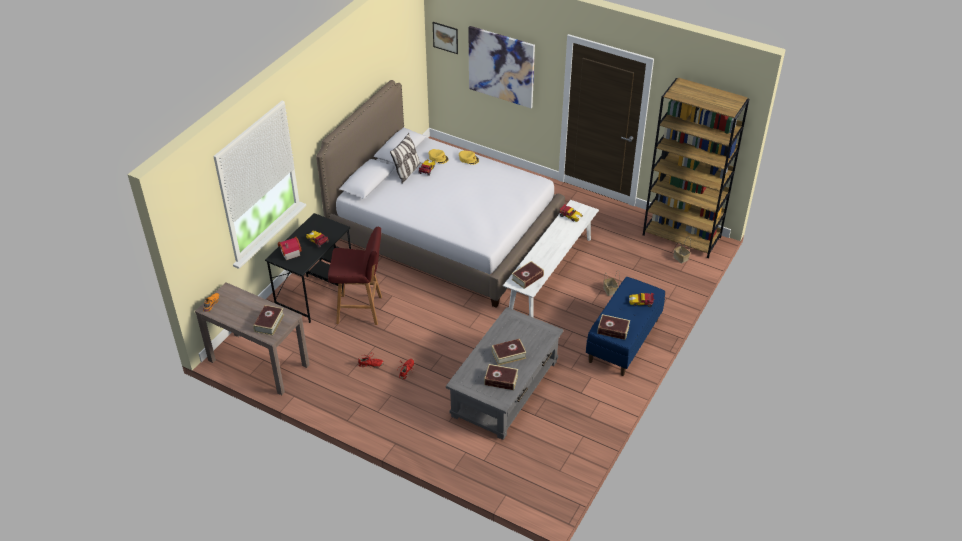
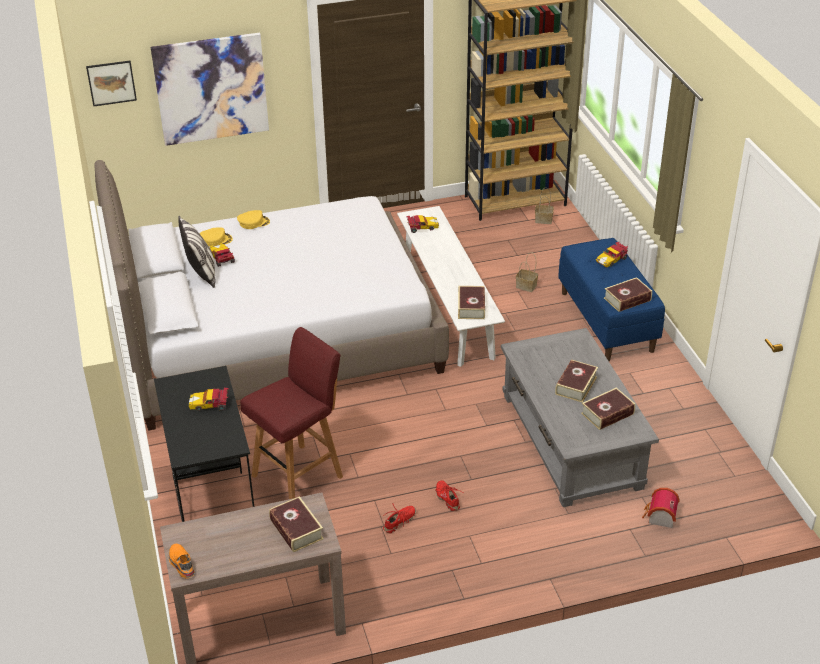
camera: 45 degrees left, 5 degrees down
(289, 253) = (193, 439): toy house -> toy house (659, 517)

